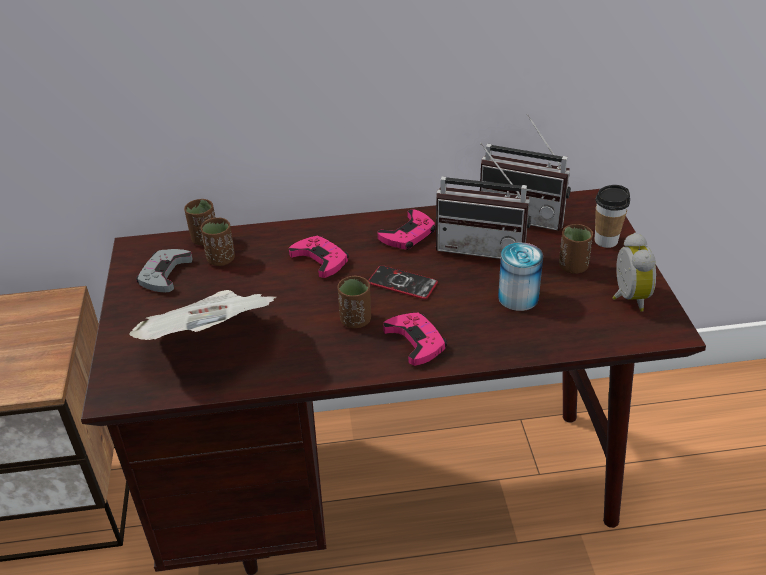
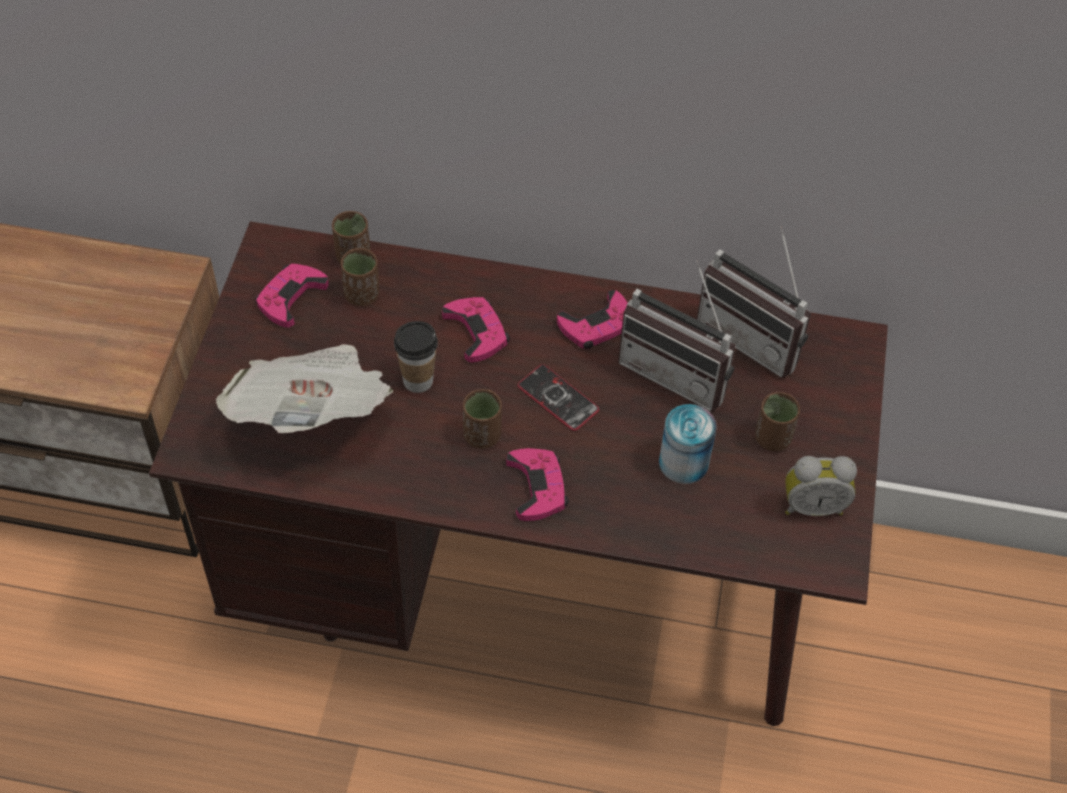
camera: 15 degrees right, 15 degrees up
(164, 274) = (290, 297): grey game controller -> pink game controller
(606, 241) = (835, 411): cup -> cup (418, 381)
(627, 298) = (812, 505): alarm clock -> alarm clock turned 75 degrees clockwise

